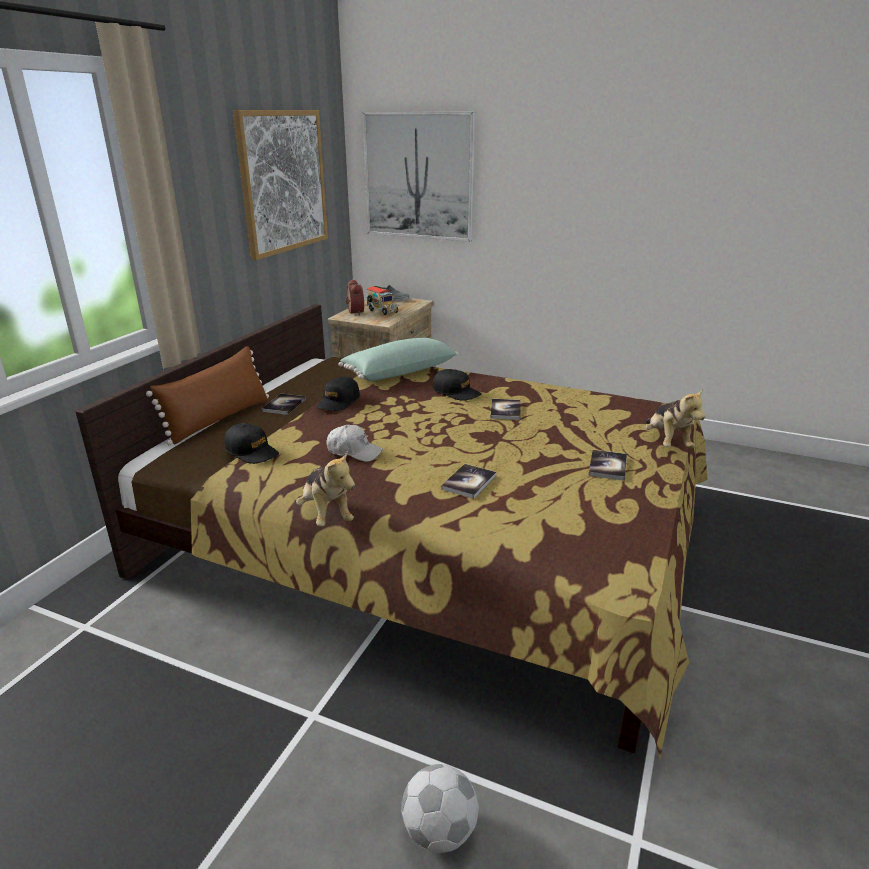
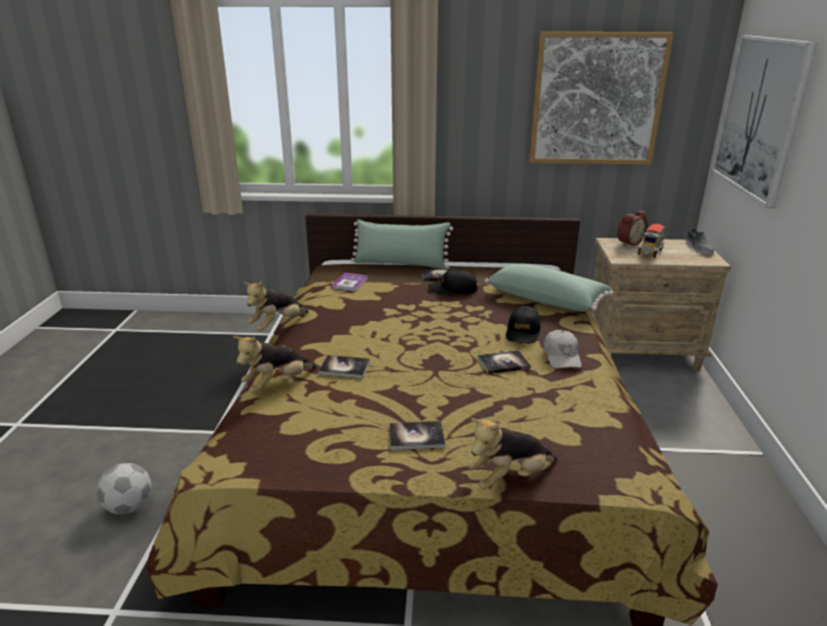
camera: 70 degrees right, 0 degrees up
(219, 419) = (400, 264): brown pillow -> green pillow
(252, 452) = (350, 283): black cap -> book
(354, 451) = (370, 314): white cap -> white cap (561, 356)
(481, 527) = (277, 385): none -> plush toy

